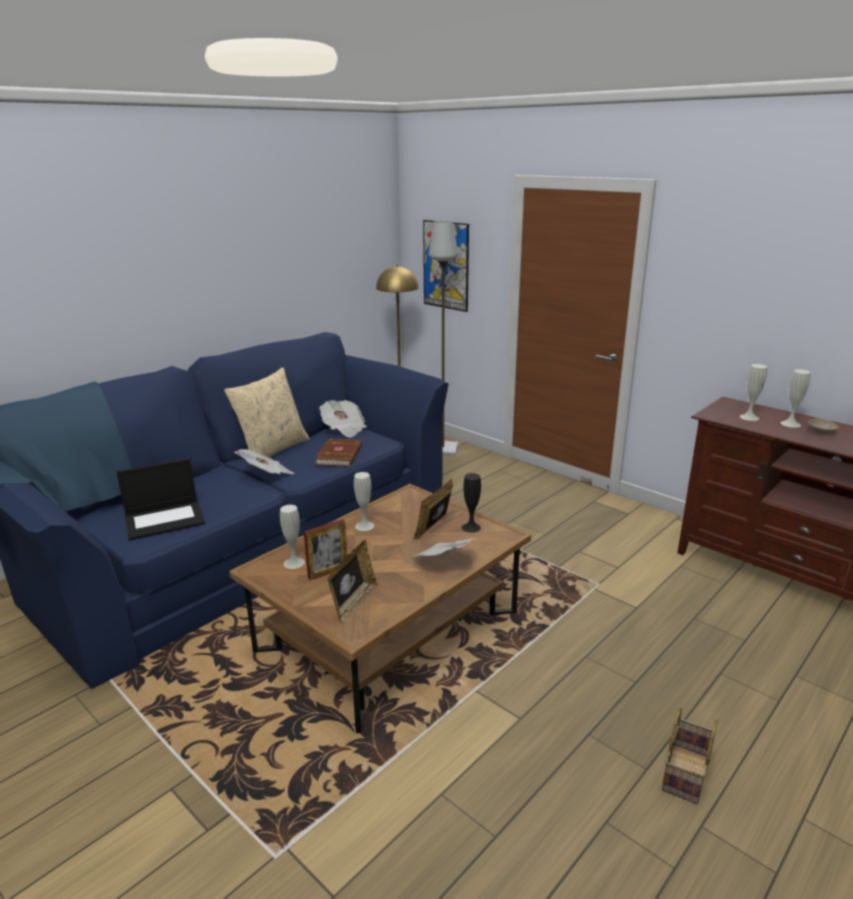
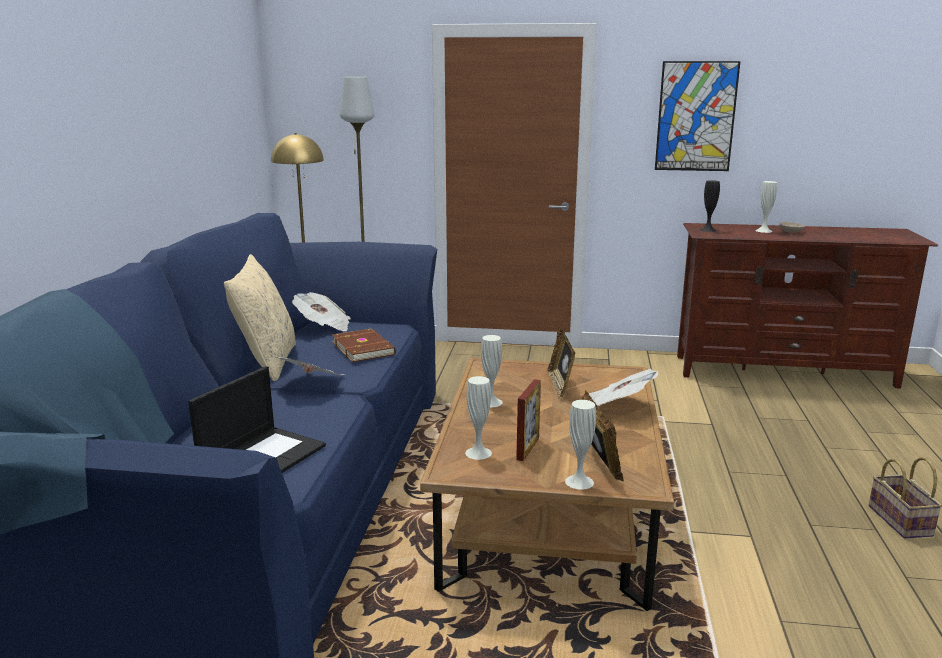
camera: 35 degrees left, 5 degrees down
(445, 265) = (340, 133): picture -> picture (696, 116)
(471, 527) = (589, 376): black vase -> black vase (708, 230)
(749, 417) = (731, 231): white vase -> white vase (579, 482)

